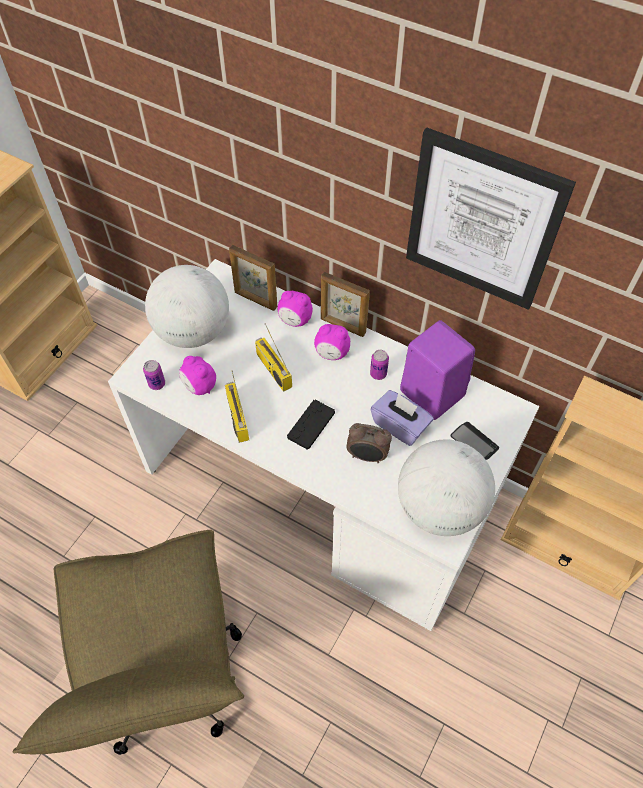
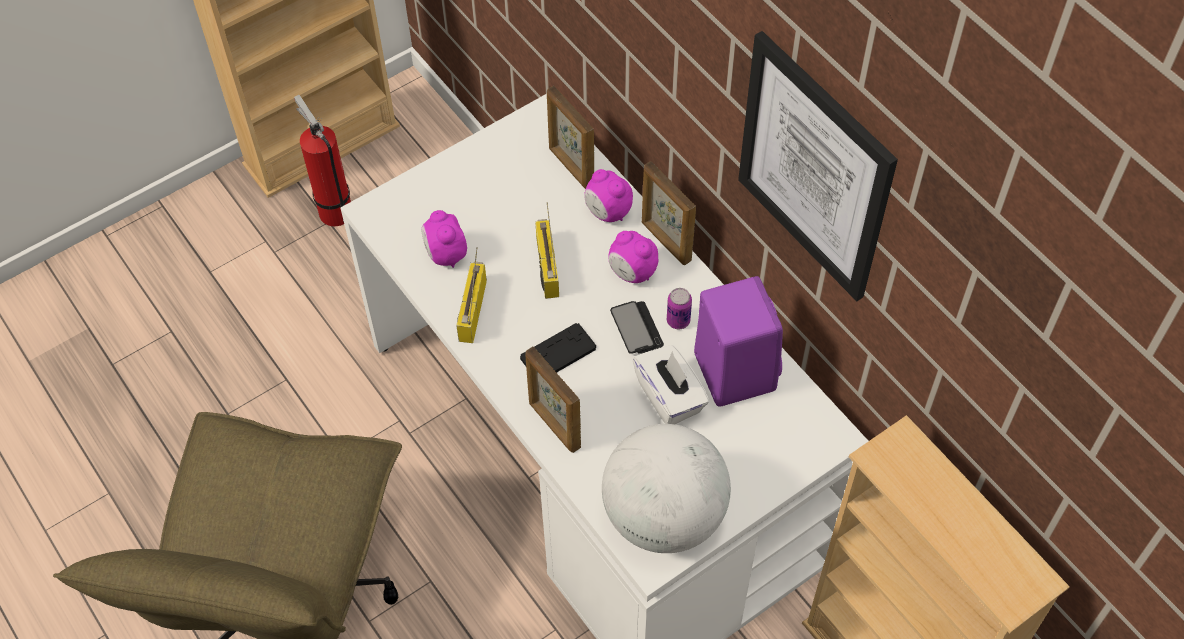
camera: 25 degrees right, 0 degrees up
(76, 393) = (333, 209): none -> fire extinguisher
(157, 384) = (396, 232): can -> none
(193, 331) = (471, 181): globe -> none
(334, 475) = (554, 425): none -> picture frame
(367, 456) = (607, 419): alarm clock -> none
(400, 425) = (670, 397): purple tissue box -> white tissue box
(474, 442) = (754, 454): phone -> phone (636, 328)

